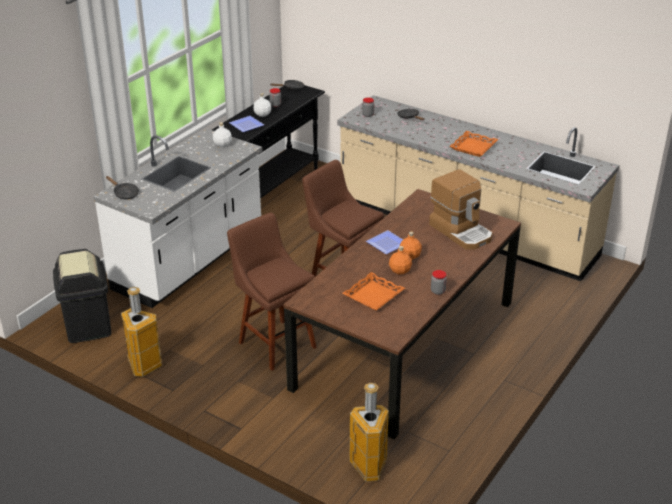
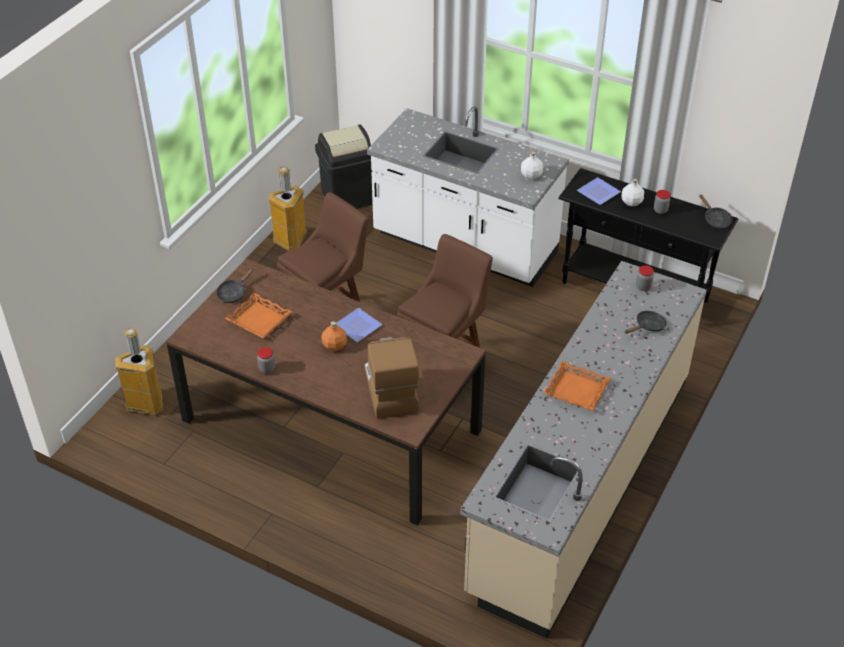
camera: 85 degrees right, 10 degrees up
(124, 193) = (413, 125): black frying pan -> black frying pan (233, 293)
(400, 270) = (305, 338): orange bottle -> none
(461, 231) = (389, 389): coffee machine -> coffee machine turned 120 degrees clockwise

